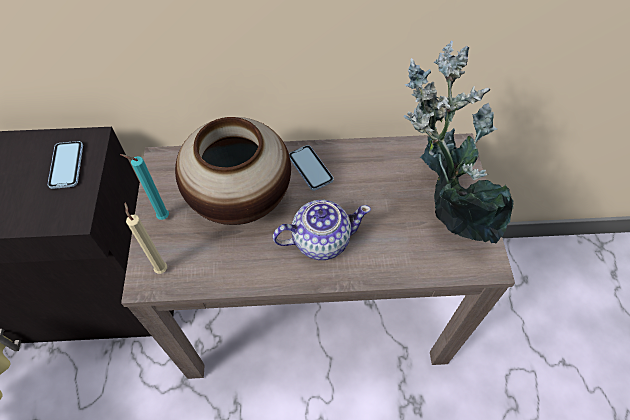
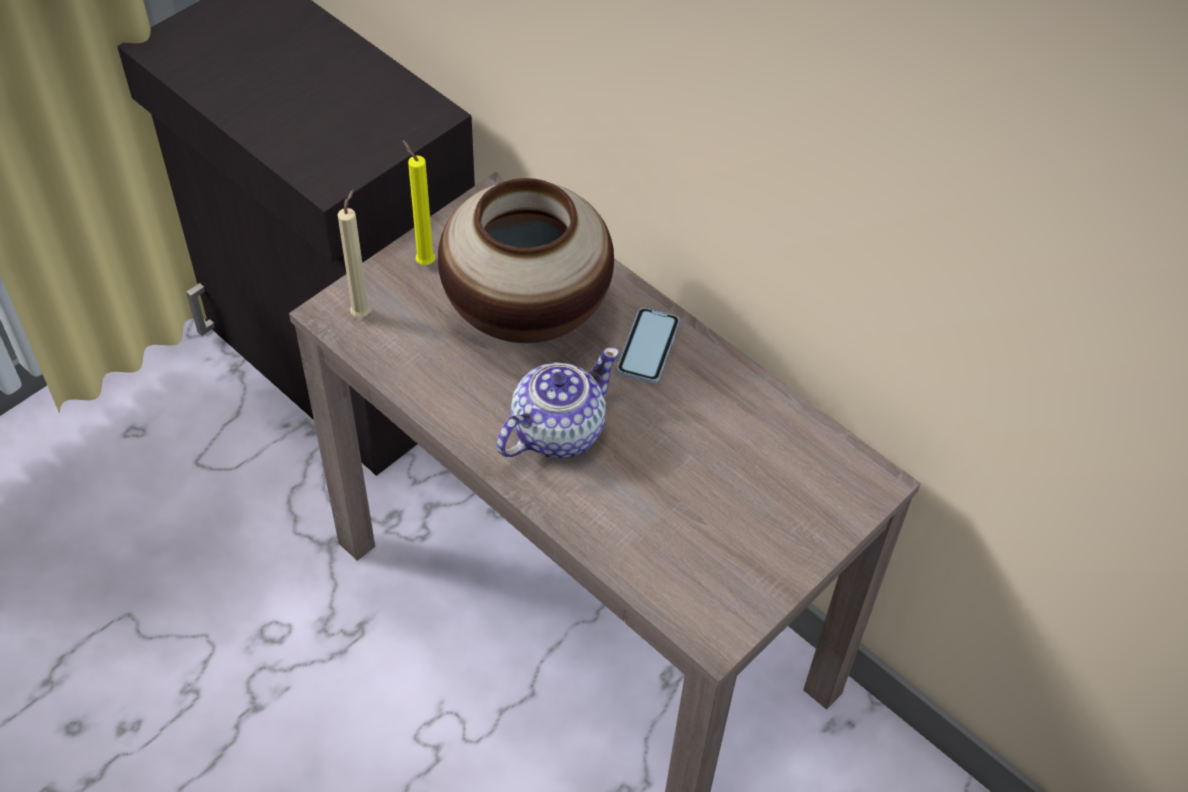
camera: 45 degrees right, 5 degrees down
(66, 165) = (380, 123): phone -> none
(161, 217) = (423, 261): turquoise candle -> yellow candle
(320, 240) = (556, 431): teapot -> teapot turned 75 degrees counterclockwise
(442, 206) = (750, 525): potted plant -> none

